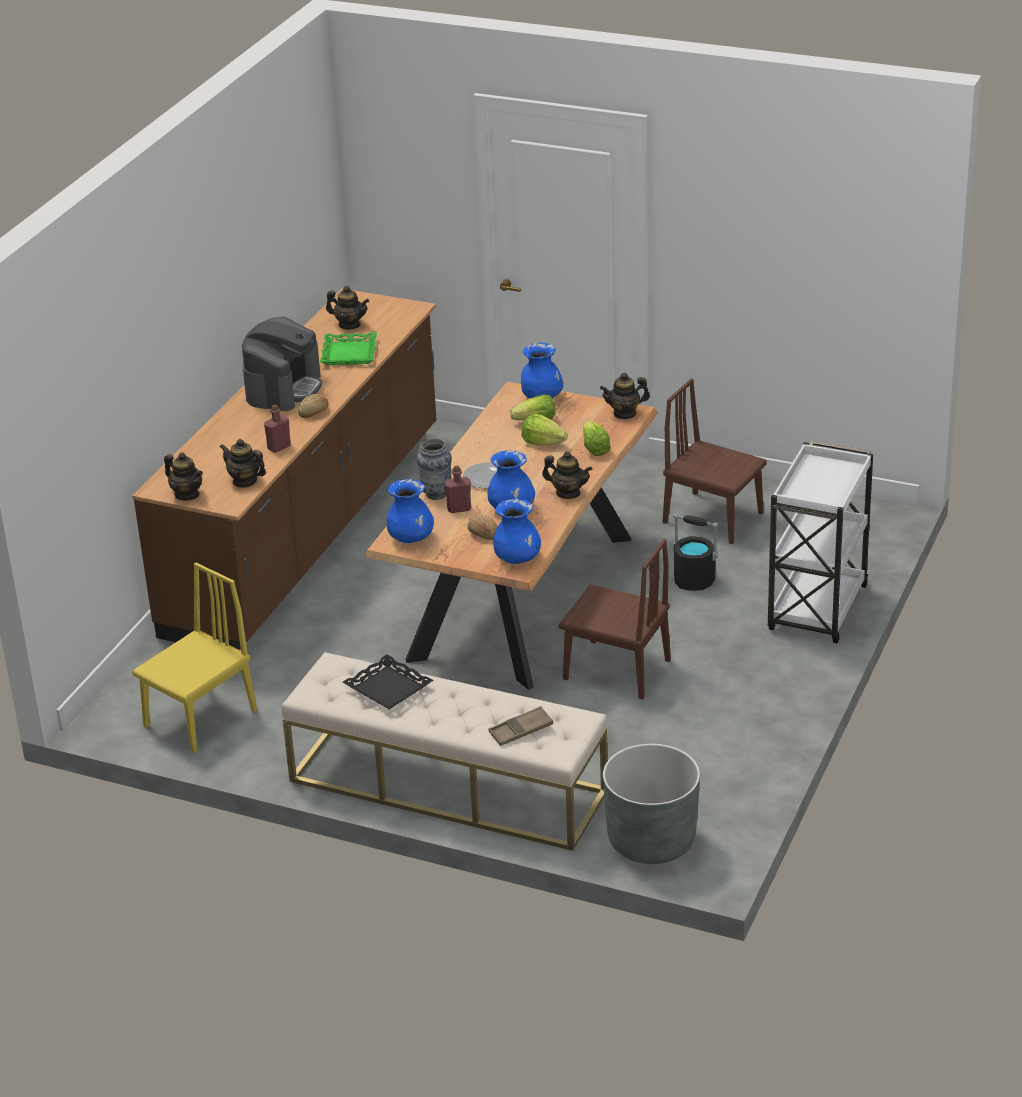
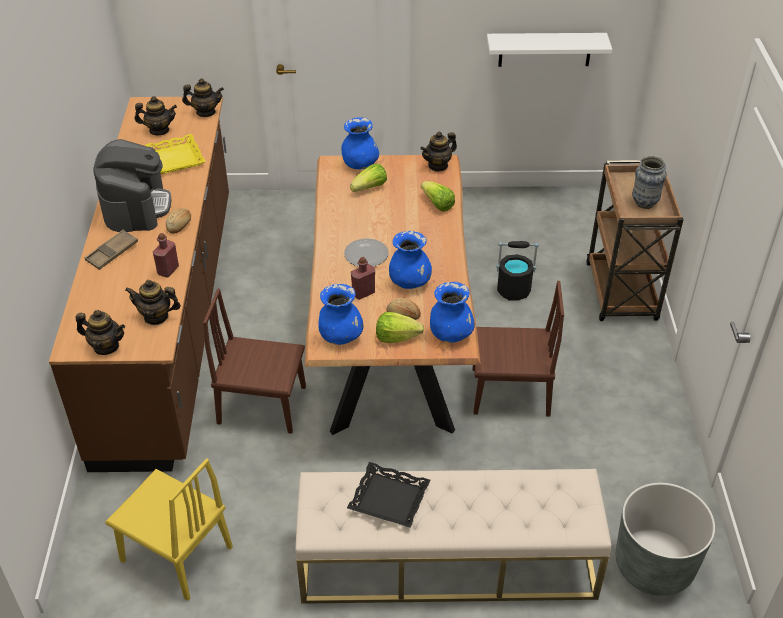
camera: 25 degrees left, 10 degrees up
(200, 718) = (176, 554): yellow chair -> yellow chair turned 105 degrees clockwise
(348, 353) = (175, 158): green tray -> yellow tray
(436, 494) = (333, 282): vase -> vase (644, 203)
(521, 730) = (540, 512): brown tray -> brown tray (112, 253)
(542, 443) = (390, 208): lettuce -> lettuce (396, 337)
(568, 493) = (446, 254): teapot -> teapot (205, 112)
(713, 518) = (490, 229): brown chair -> brown chair (262, 405)
(801, 310) = (545, 49): none -> white shelf
(817, 610) = (621, 293): white cart -> brown cart

